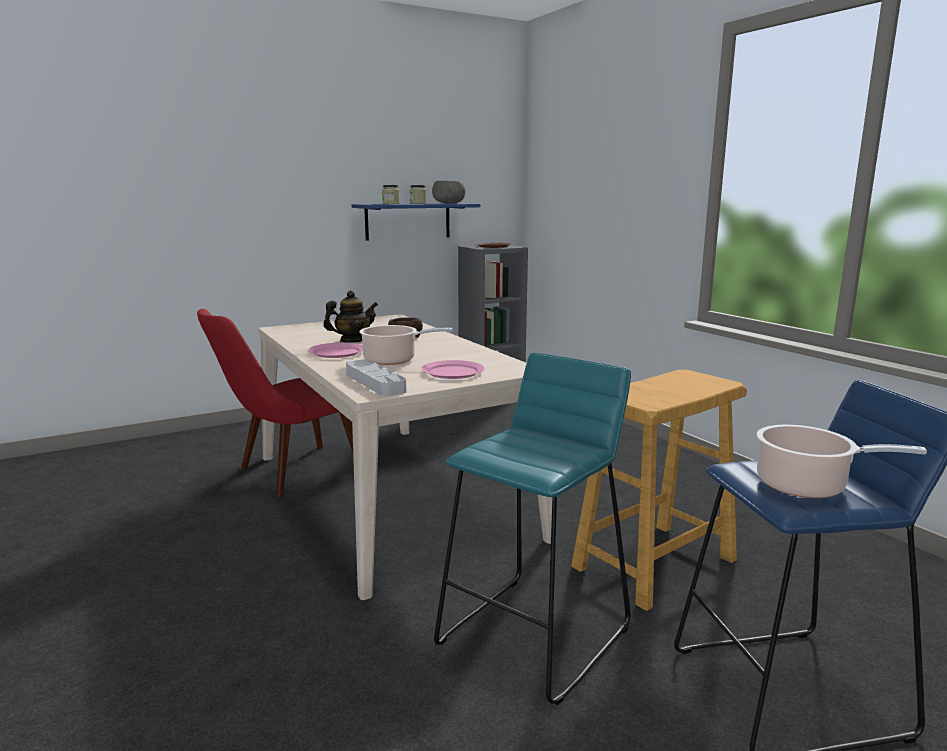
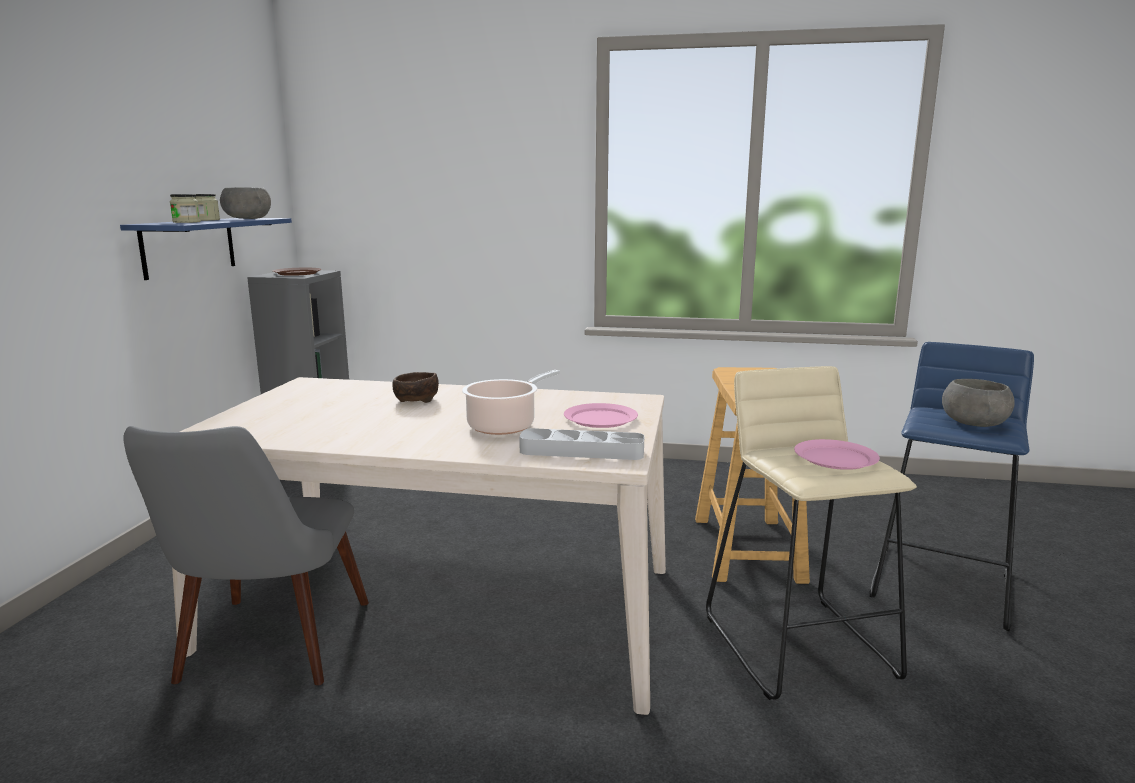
camera: 50 degrees left, 0 degrees up
(287, 474) = (266, 654): red chair -> grey chair
(337, 353) = (413, 437): pink plate -> pink plate (836, 458)
(352, 341) = (374, 420): teapot -> none
(535, 635) = (799, 644): turquoise stool -> beige stool
(807, 486) = (975, 423): cooking pot -> grey bowl

